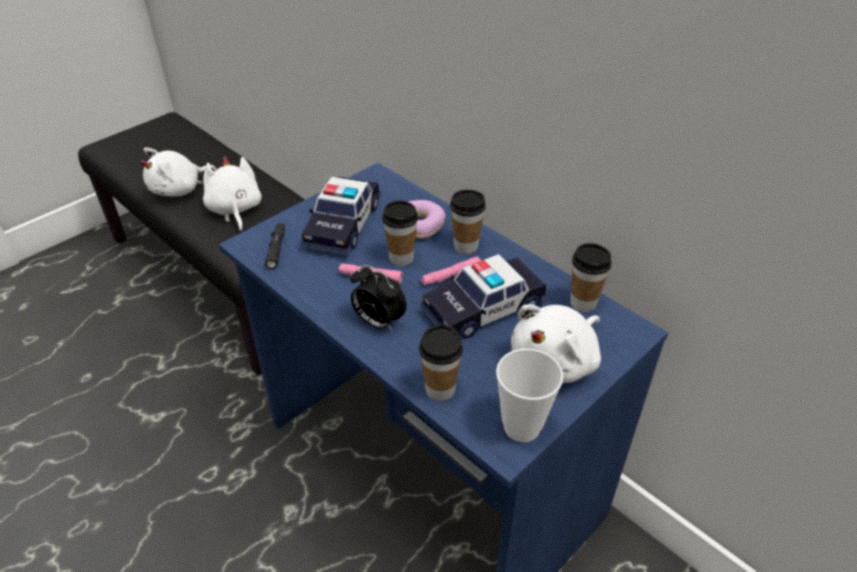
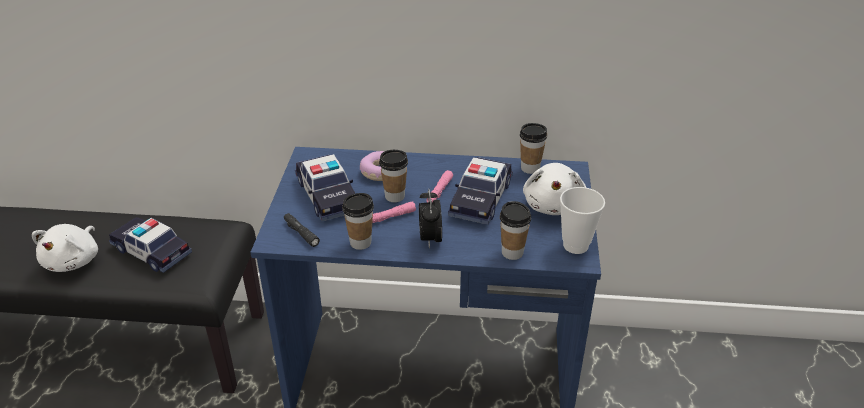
camera: 40 degrees left, 5 degrees down
(235, 210) = (151, 251): white plush toy -> toy car
(378, 322) = (430, 238): alarm clock -> alarm clock turned 90 degrees clockwise
(466, 246) = (426, 170): cup -> cup (360, 242)

